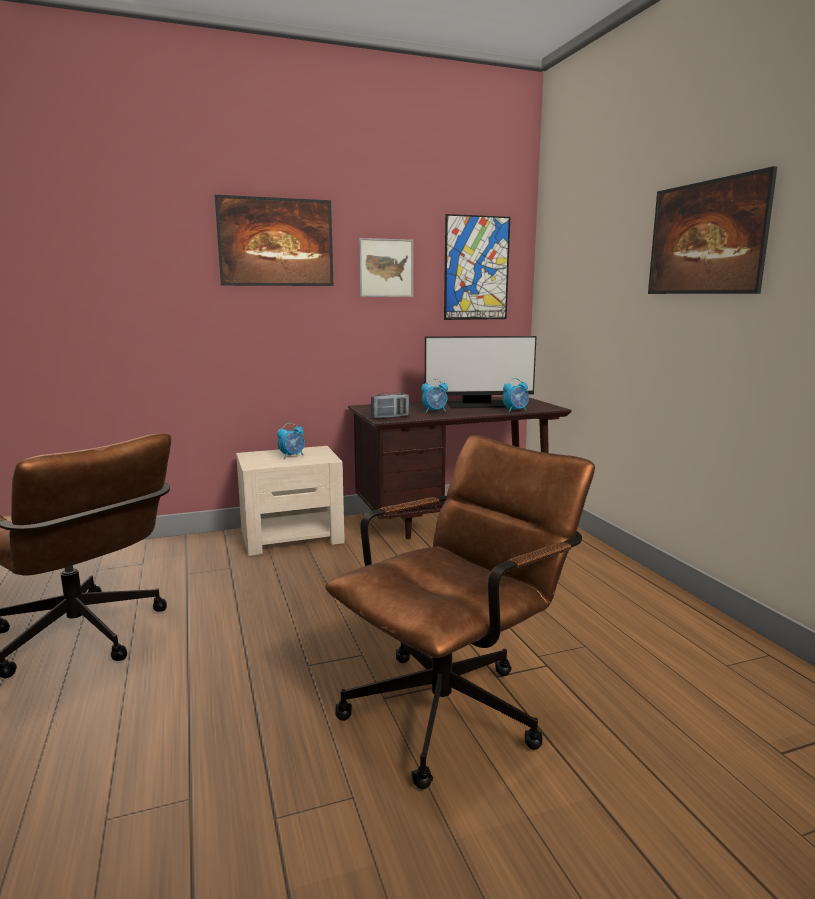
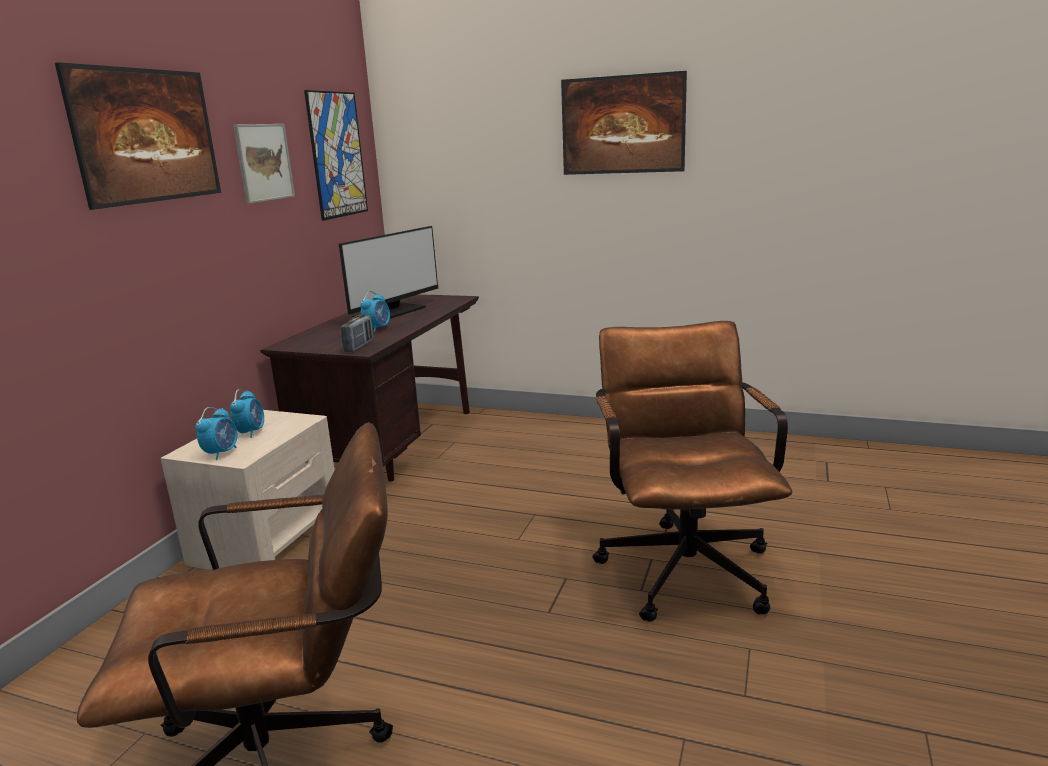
camera: 50 degrees left, 5 degrees up
(515, 410) = (442, 308): alarm clock -> alarm clock (221, 453)

